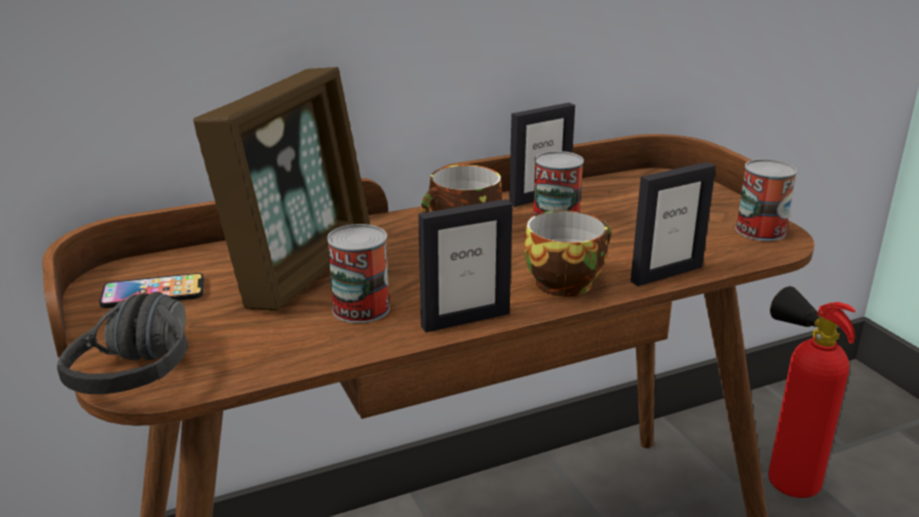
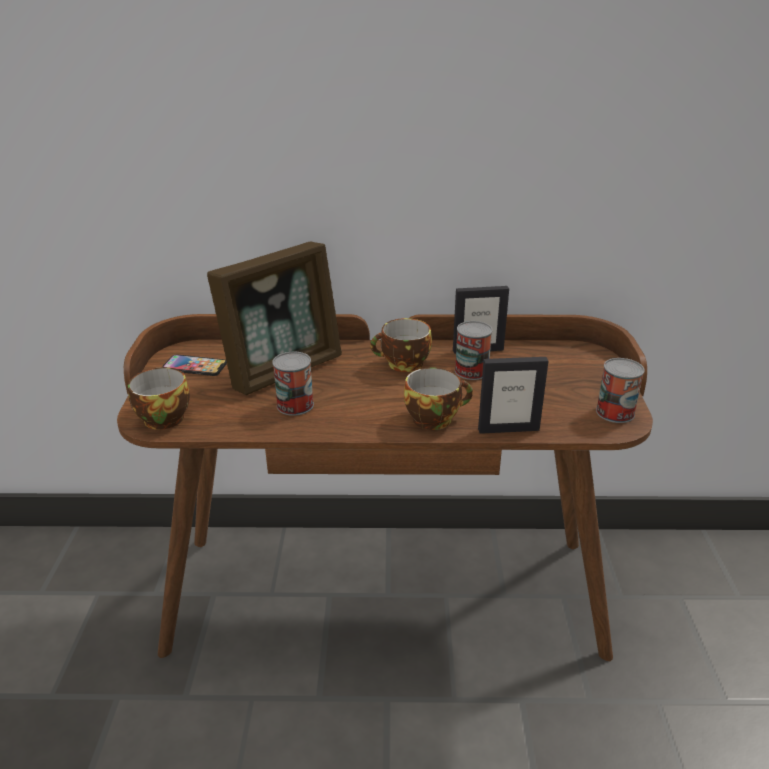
camera: 25 degrees right, 5 degrees up
(159, 373) = (161, 417): black headphones -> cup
(465, 319) = (348, 428): picture frame -> none
(783, 479) = (664, 605): fire extinguisher -> none

